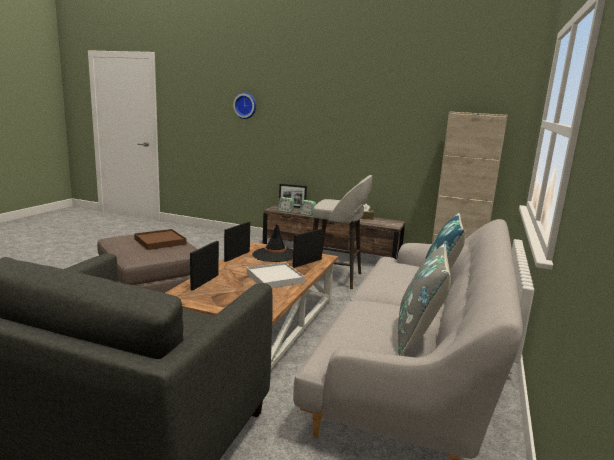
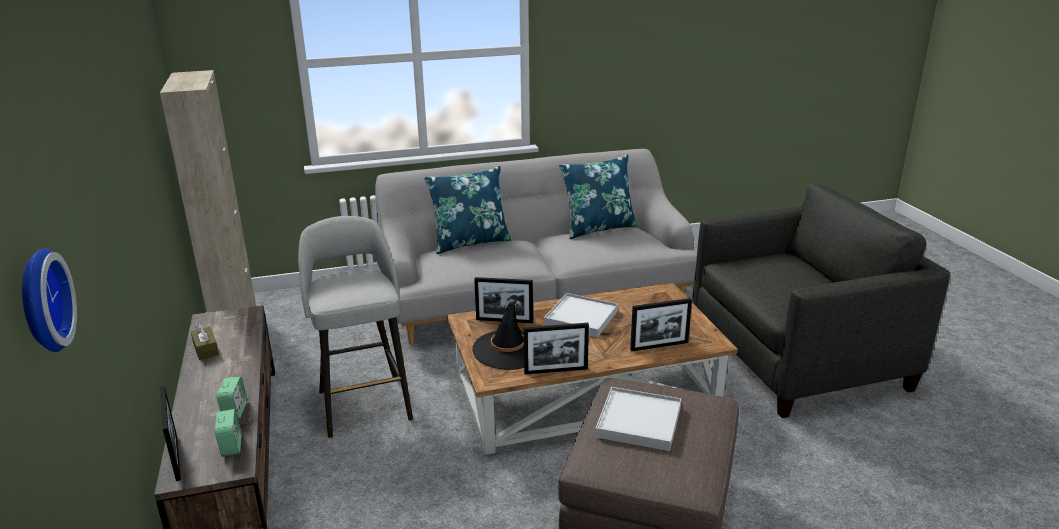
camera: 125 degrees left, 10 degrees up
(160, 241) = (639, 422): brown tray -> white tray
(418, 335) = (598, 228): grey pillow -> blue pillow

